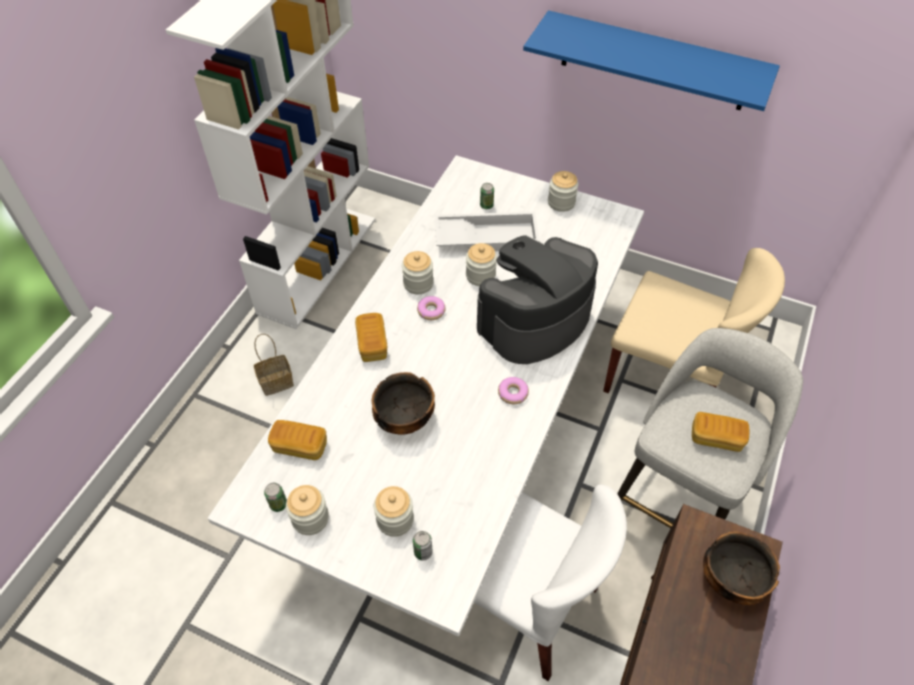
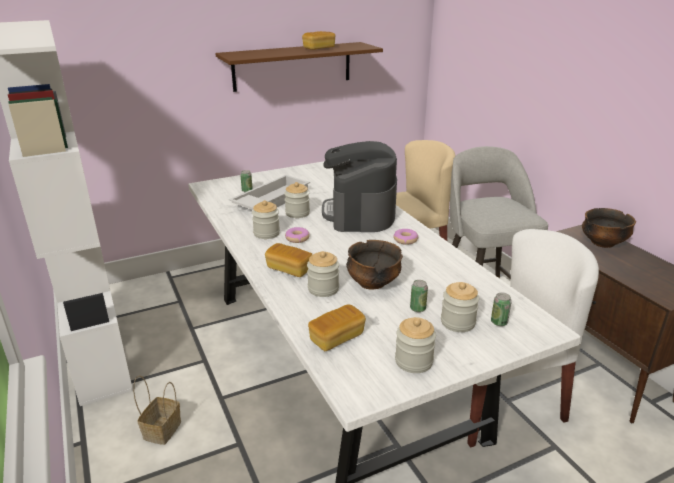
camera: 50 degrees left, 25 degrees down
(278, 504) = (381, 372): can -> can (417, 308)
(561, 202) = (287, 173): jar -> jar (323, 289)
(654, 61) = (292, 66): blue shelf -> brown shelf
(716, 438) = (505, 210): bread -> bread (319, 48)

